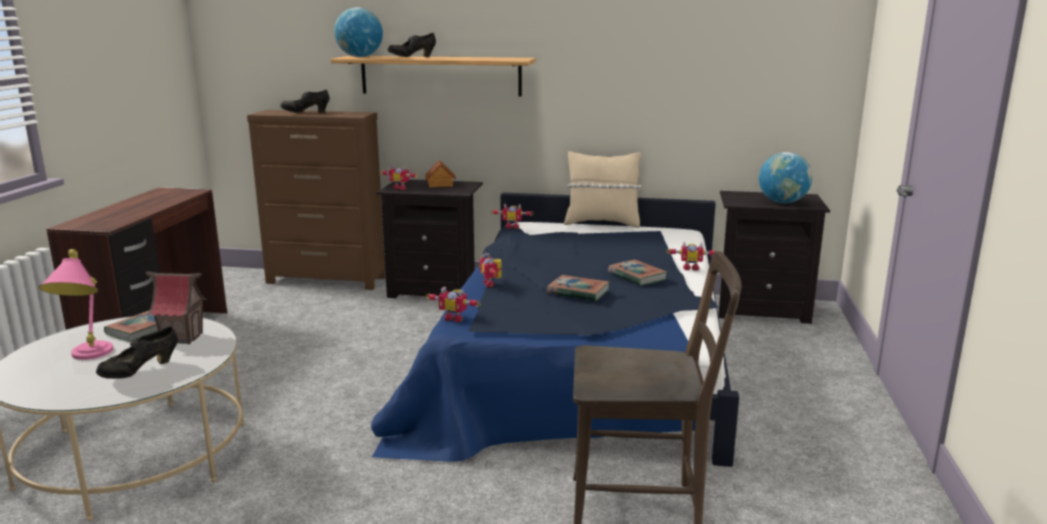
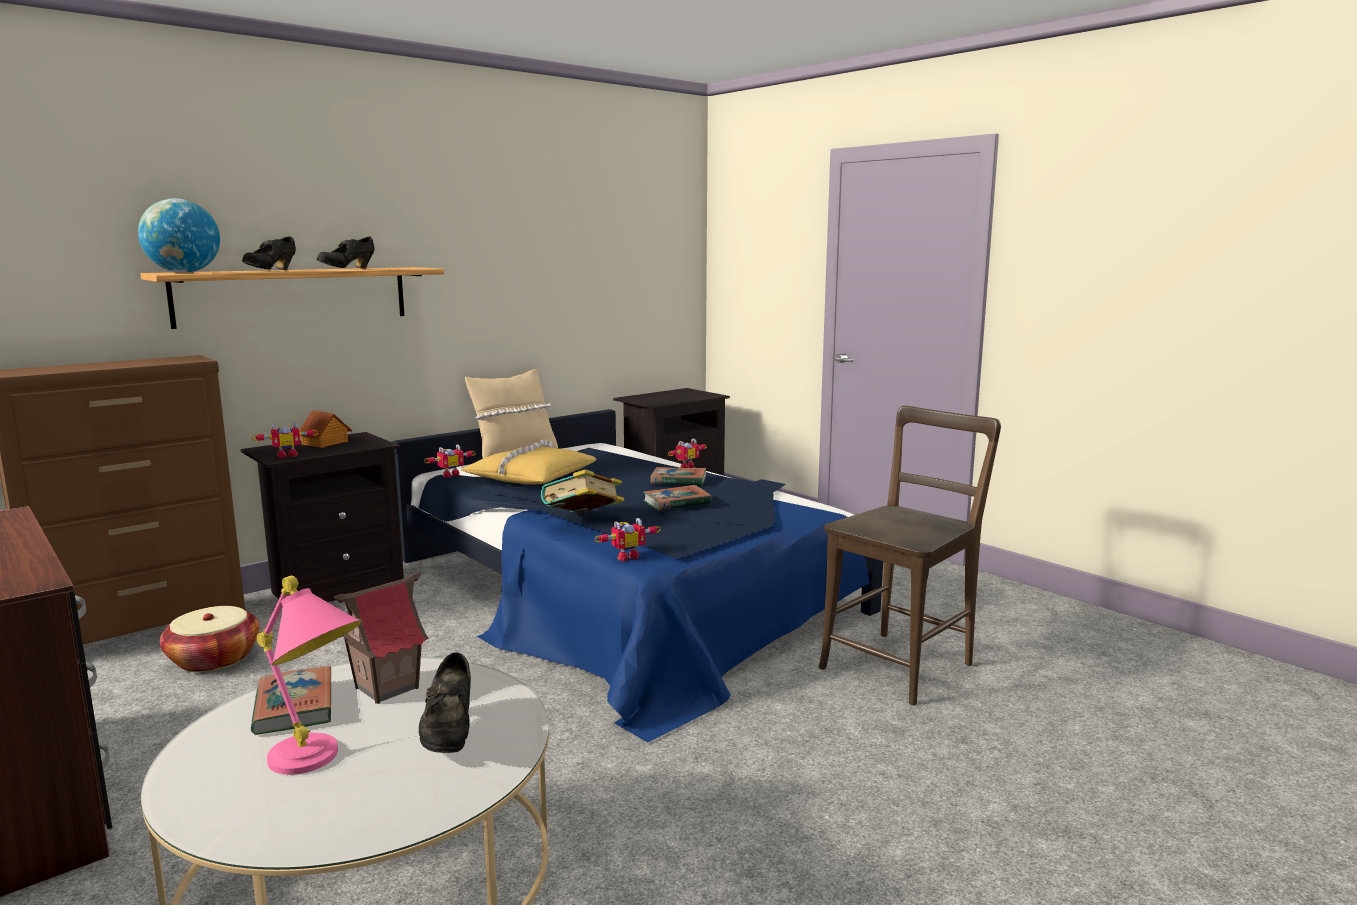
camera: 50 degrees left, 5 degrees down
(305, 112) = (88, 366): black shoe -> black shoe (347, 269)
(320, 307) = (214, 659): none -> basket
(491, 284) = (583, 521): toy robot -> book
(553, 242) = (530, 477): none -> yellow pillow
(782, 202) = (685, 397): globe -> none

